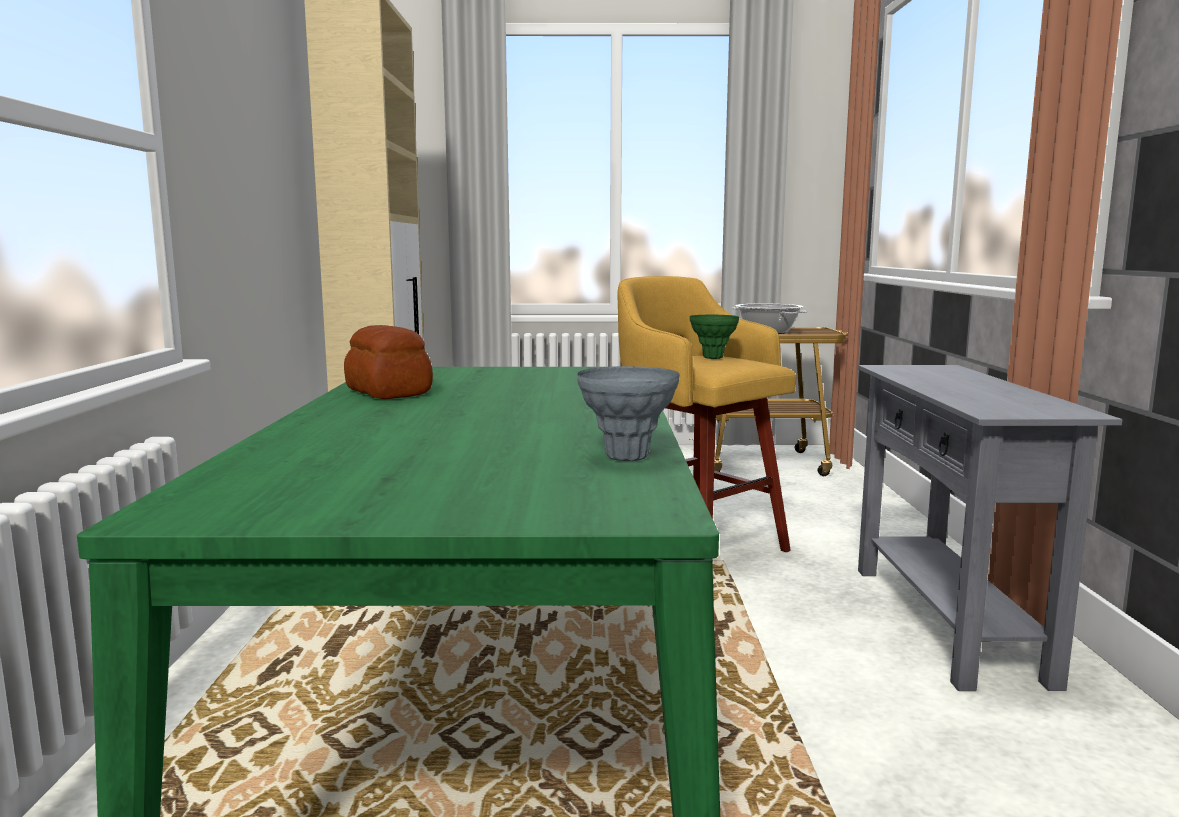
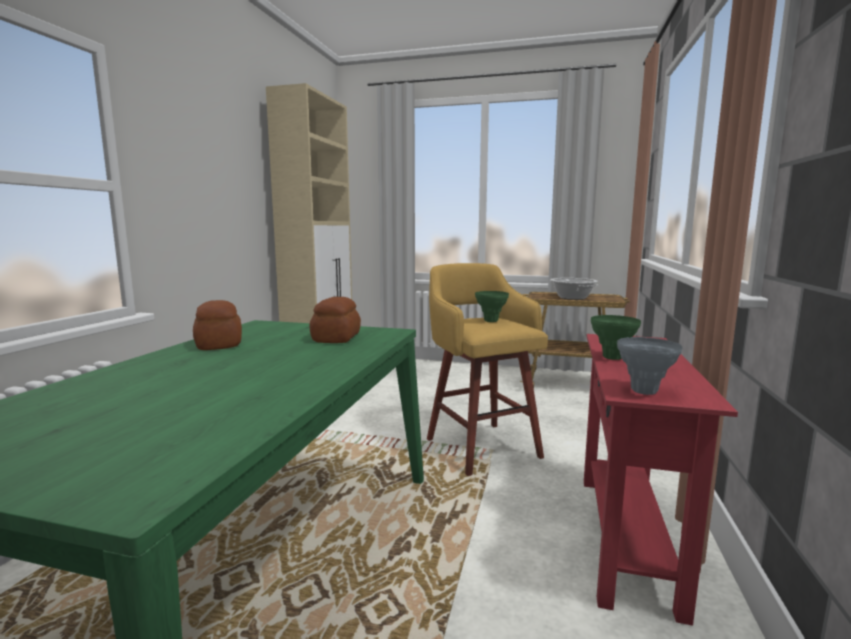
camera: 15 degrees right, 0 degrees up
(552, 379) = (337, 338): none -> bread
(627, 457) = (241, 425): grey vase -> grey vase (644, 391)
(927, 384) = (612, 357): none -> green vase
(946, 621) = (626, 537): grey console table -> red console table

